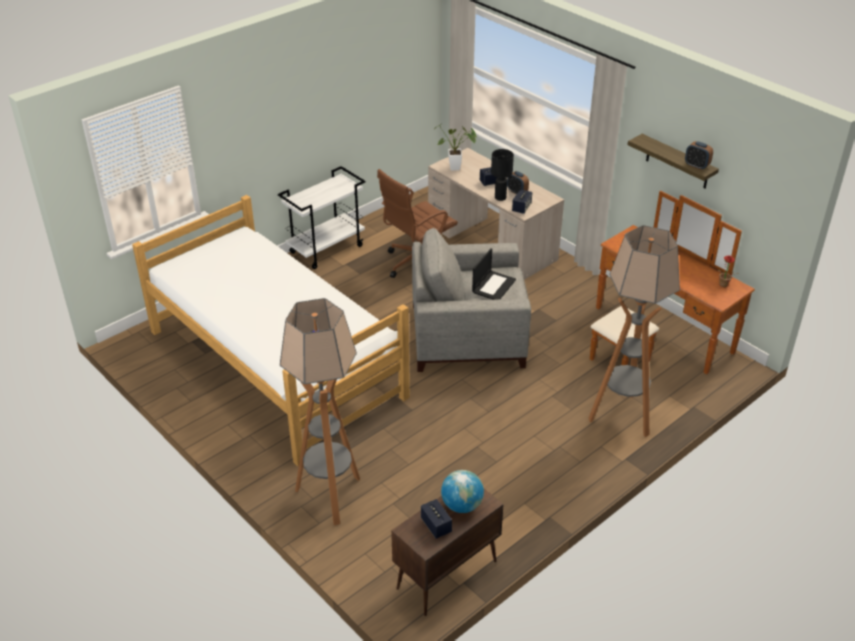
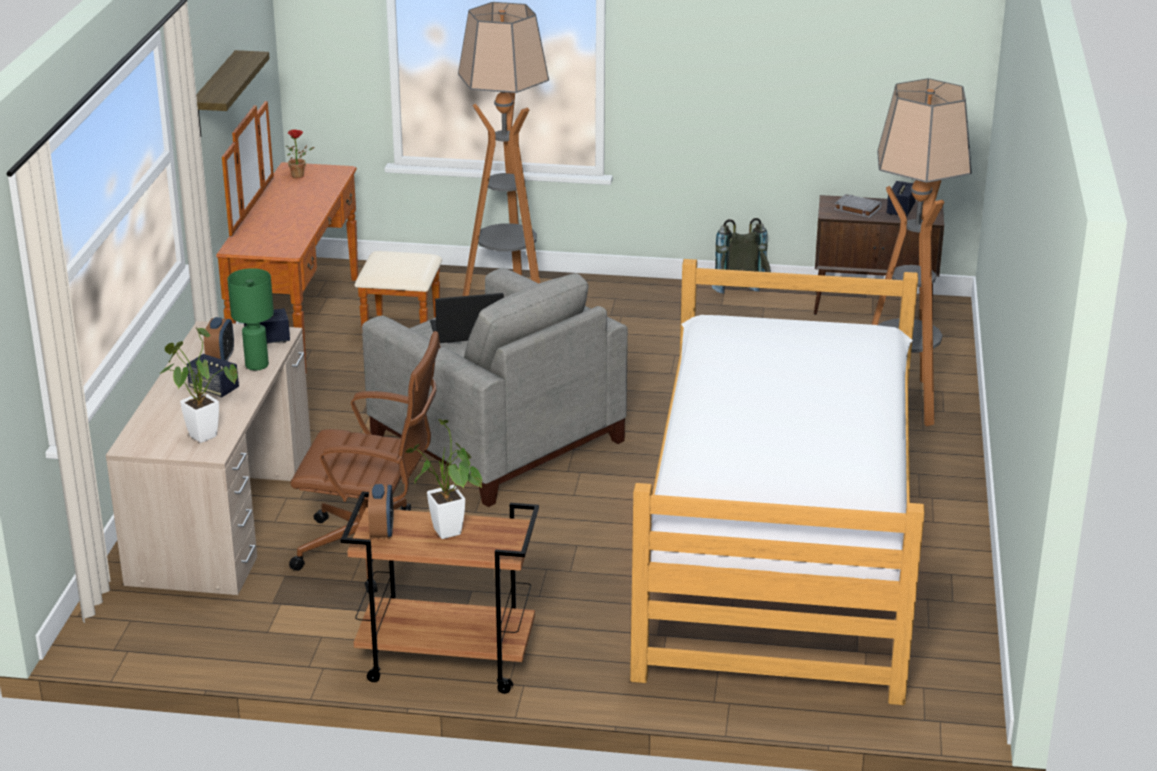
camera: 130 degrees left, 10 degrees down
(319, 194) = (449, 535): none -> potted plant
(326, 249) = (445, 662): white cart -> brown cart
(462, 505) = (857, 209): globe -> grey book
(500, 197) = (257, 365): black table lamp -> green table lamp
(522, 518) = (743, 299): none -> grey backpack
(696, 166) = (245, 59): alarm clock -> alarm clock (382, 531)

